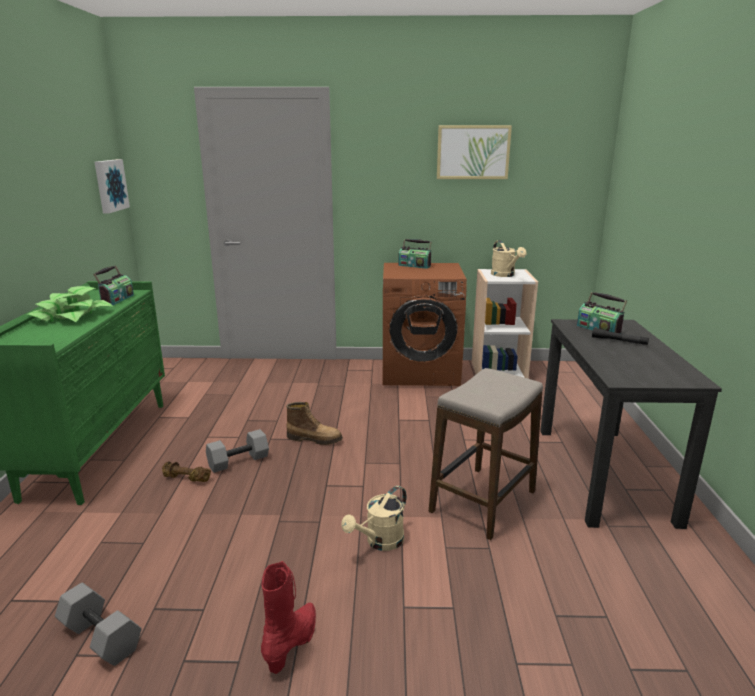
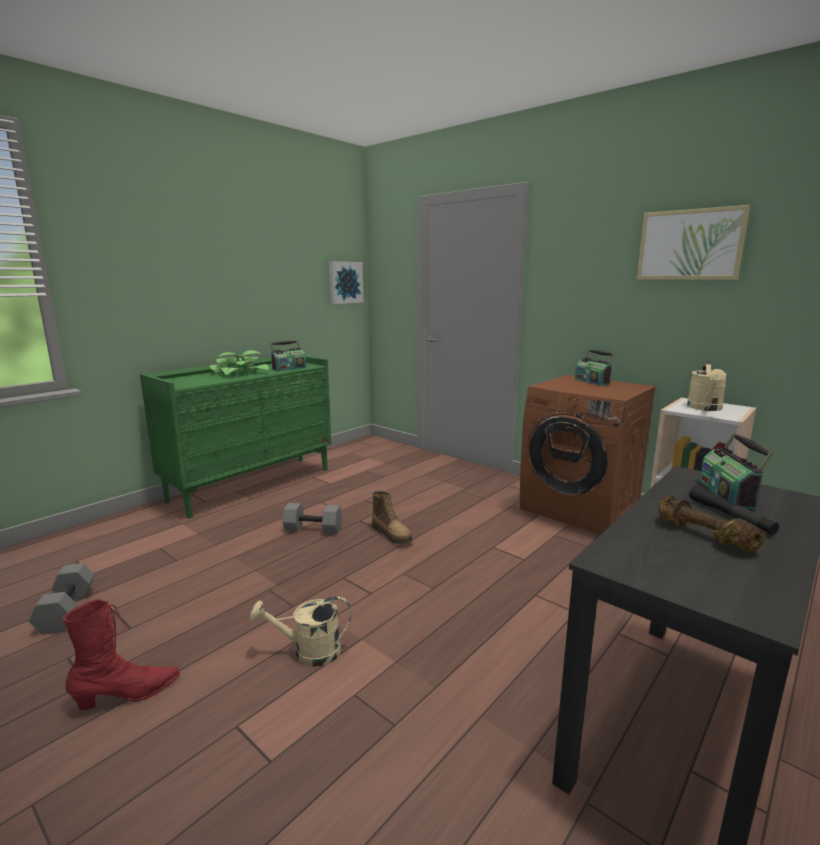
camera: 40 degrees right, 5 degrees down
(186, 479) = (263, 527): brown dumbbell -> brown dumbbell (703, 536)
(482, 502) = (460, 671): stool -> none

